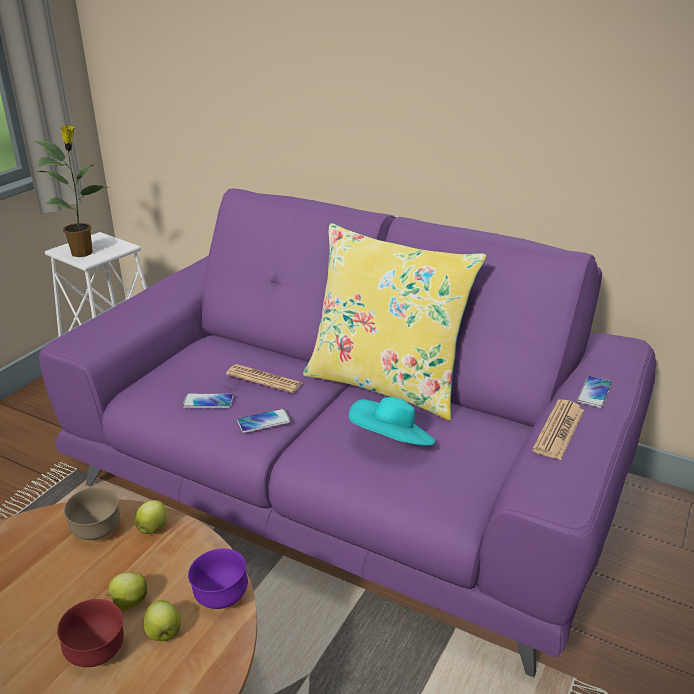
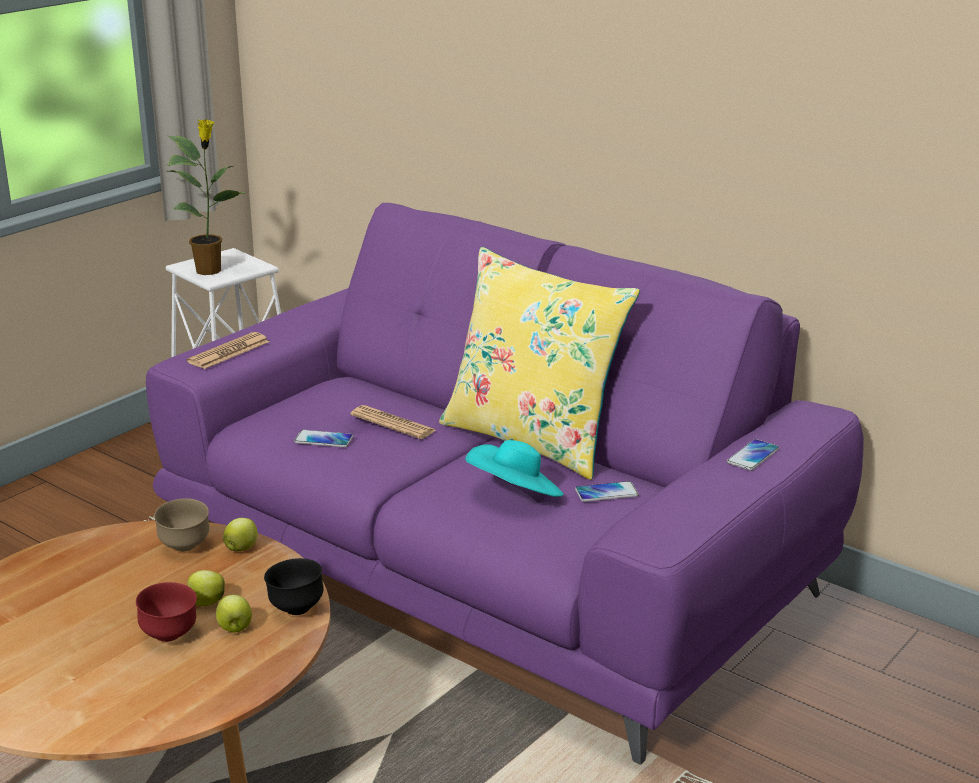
camera: 10 degrees right, 5 degrees down
(221, 599) = (295, 609): purple bowl -> black bowl
(264, 421) = (380, 463): phone -> phone (606, 493)
(558, 430) = (690, 486): newspaper -> newspaper (229, 352)

